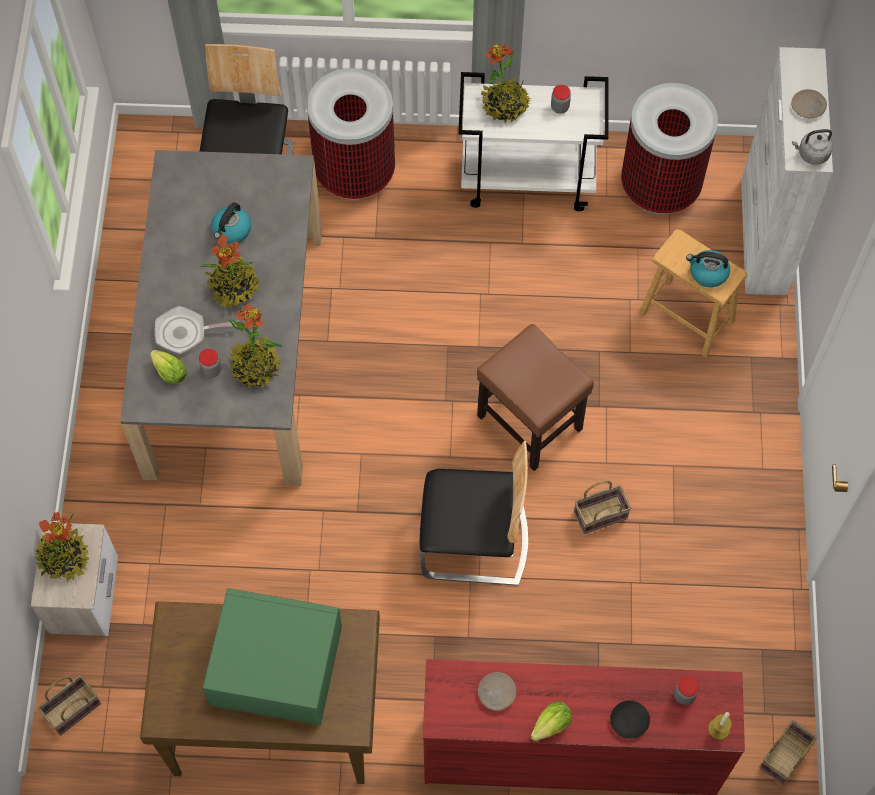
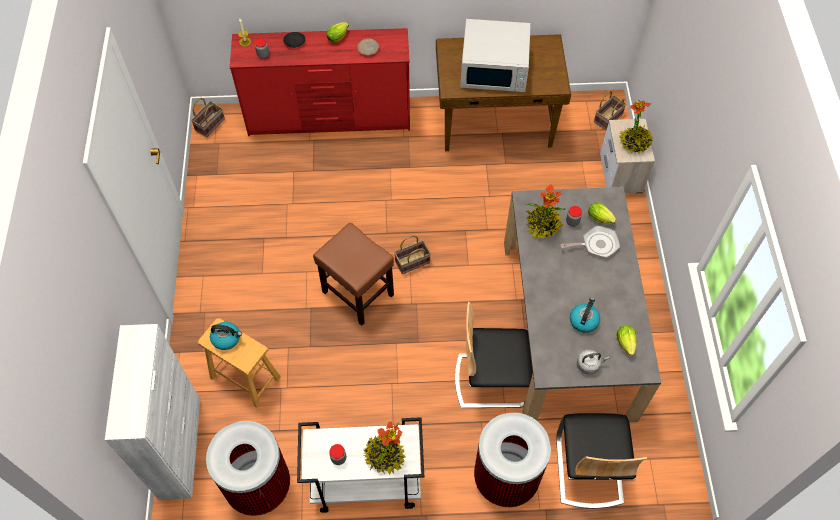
camera: 175 degrees right, 5 degrees down
(185, 196) = (626, 345): none -> lettuce
(234, 287) = (571, 278): potted plant -> none
(275, 666) = (495, 68): green microwave -> white microwave
(474, 543) = (390, 218): chair -> chair (492, 379)
(601, 514) = (310, 240): basket -> basket (412, 263)
(808, 107) = (129, 380): beige plate -> none
(811, 154) = (134, 338): grey kettle -> grey kettle (589, 365)

